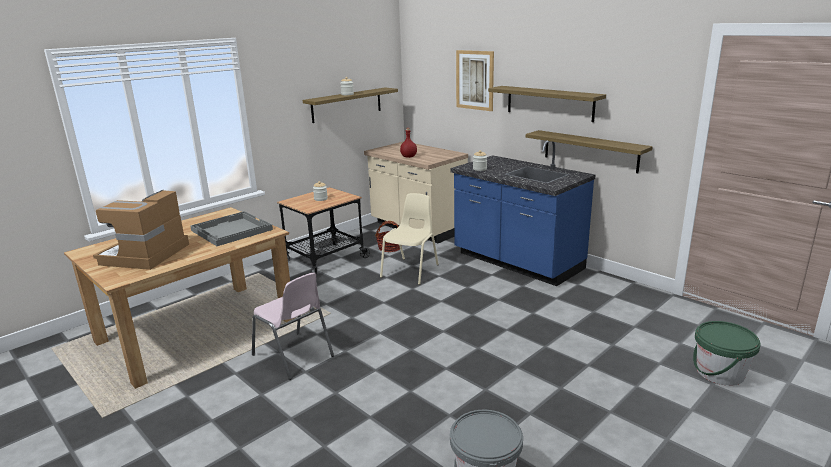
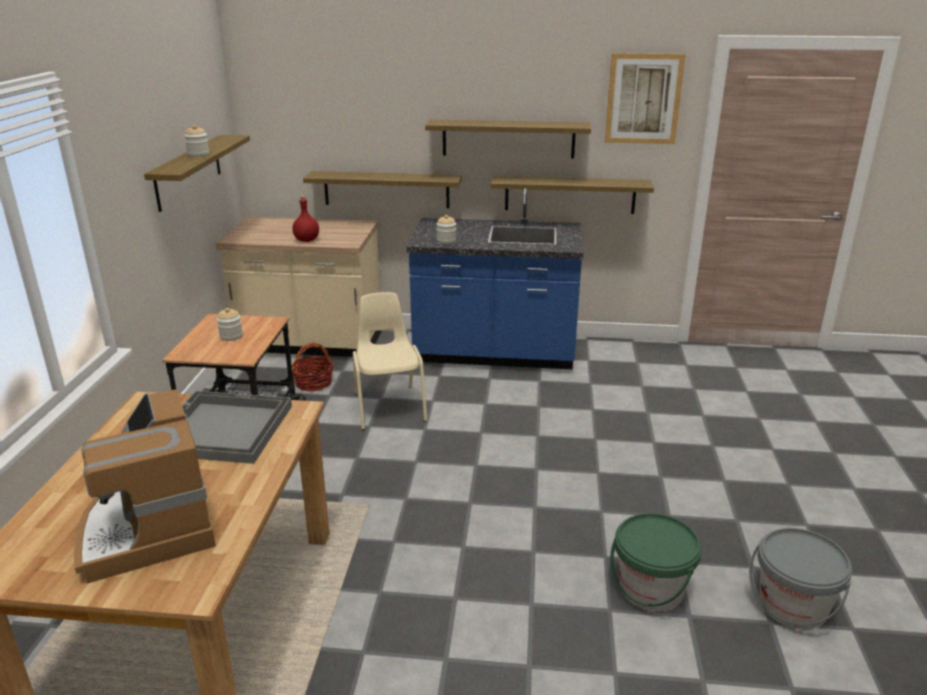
camera: 40 degrees left, 5 degrees up
(294, 356) = (409, 586): pink chair -> none
(475, 80) = (381, 114): picture -> picture (643, 99)
(475, 132) = (386, 189): none -> shelf
(720, 373) = (807, 408): green bucket -> green bucket (651, 588)

